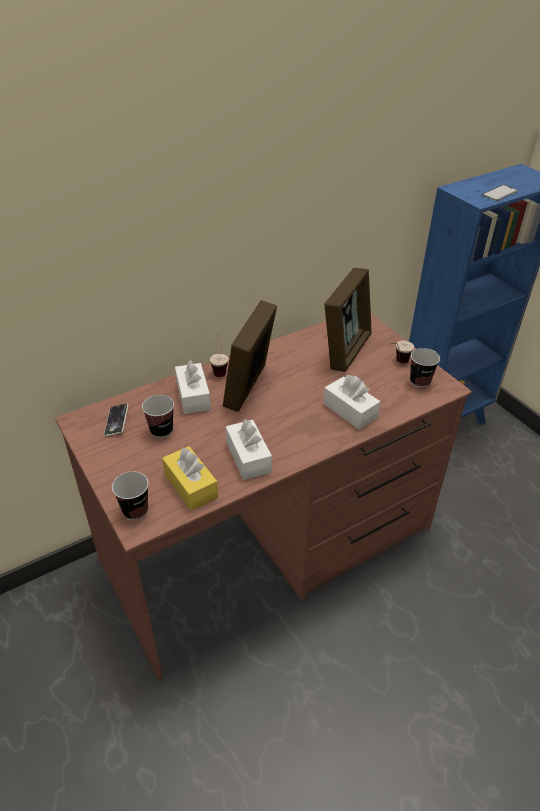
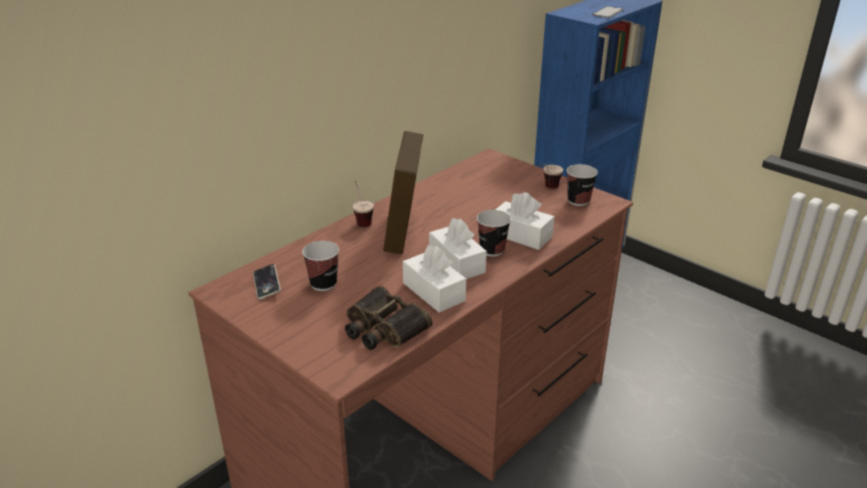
camera: 15 degrees left, 10 degrees down
(135, 510) = (330, 361): cup -> cup (492, 250)
(191, 486) = (382, 328): yellow tissue box -> binoculars
(193, 396) = (344, 248): white tissue box -> white tissue box (456, 263)
(346, 350) = (490, 185): picture frame -> none

